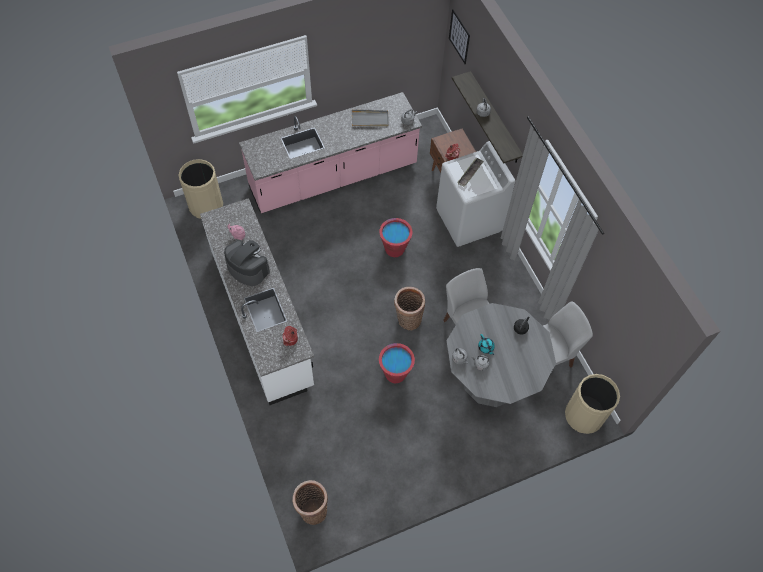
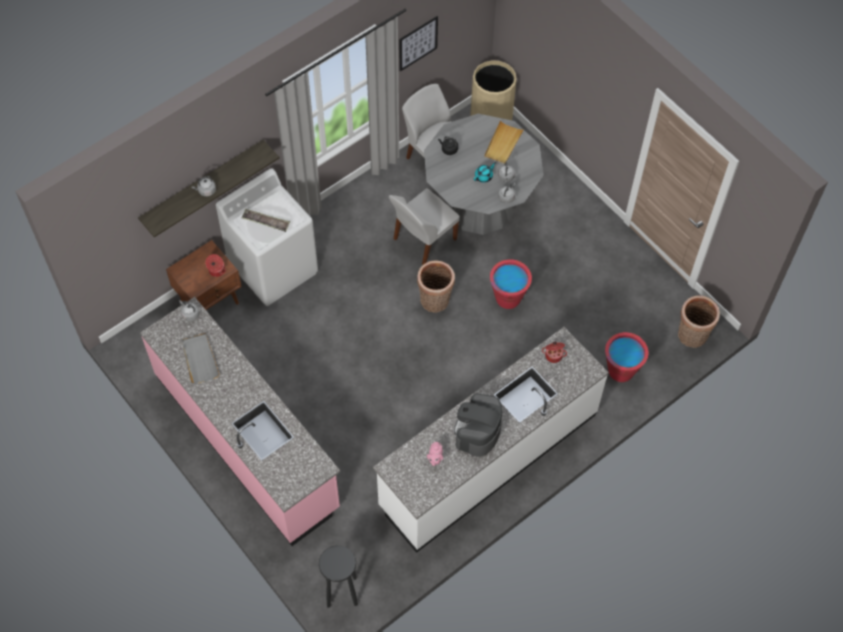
camera: 105 degrees left, 0 degrees up
(206, 205) = (341, 591): beige trash can -> black stool
(394, 249) = (340, 339): red bucket -> red bucket (621, 370)
(459, 36) = (98, 225): picture -> picture (418, 43)
(517, 373) = (503, 144): none -> beige tray

